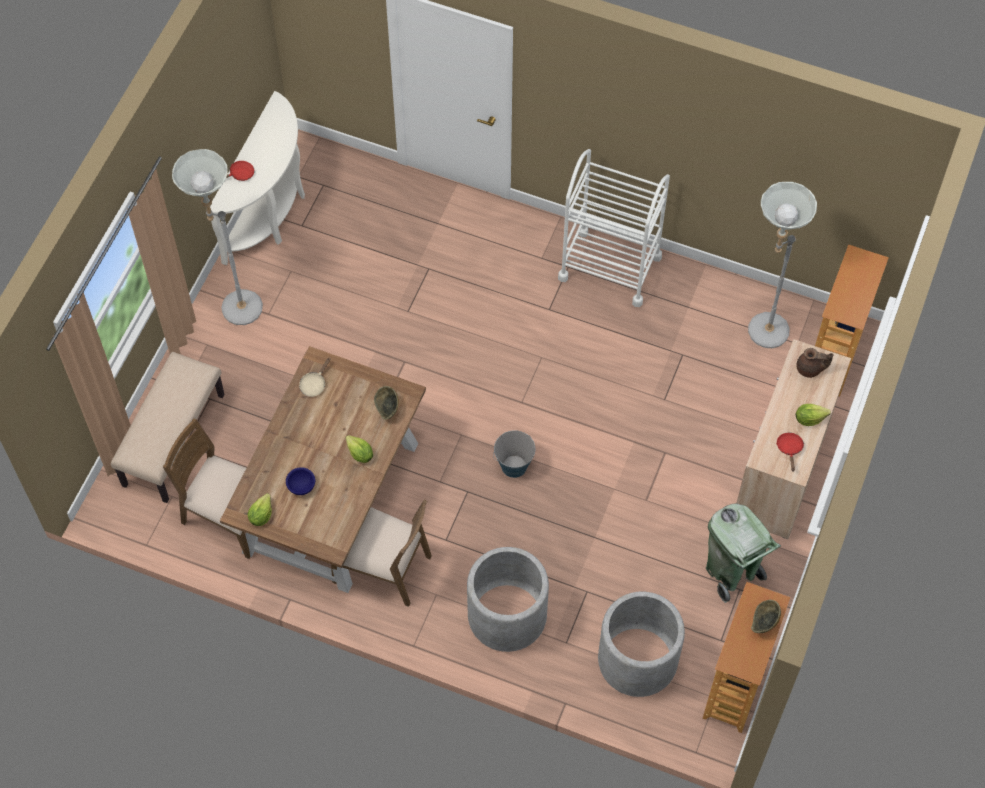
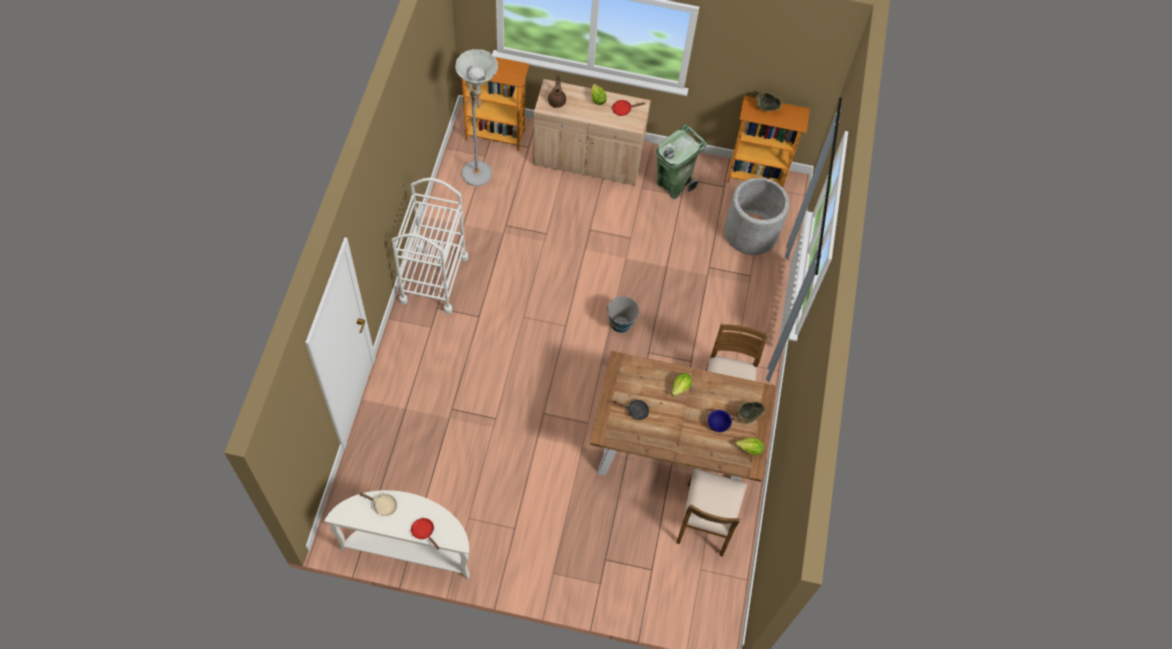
camera: 105 degrees left, 0 degrees up
(173, 439) = (649, 580): beige bench -> none
(233, 306) = (510, 559): grey floor lamp -> none
(314, 384) = (625, 432): beige frying pan -> beige frying pan (383, 505)
(339, 399) = (635, 411): none -> black frying pan
(387, 409) = (636, 374): bowl -> bowl (748, 416)
(507, 615) = (740, 314): grey planter -> none

